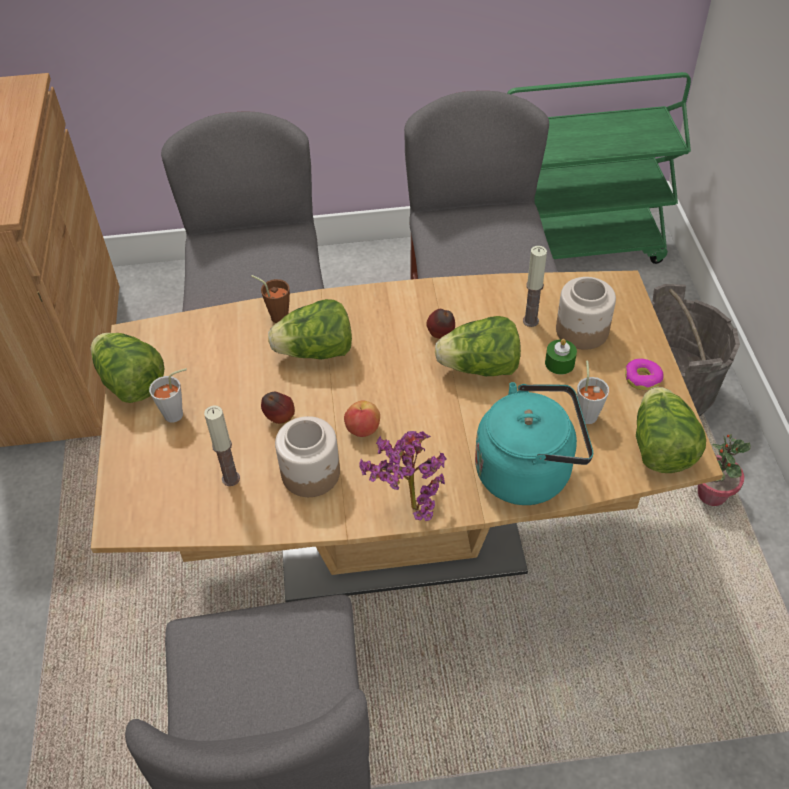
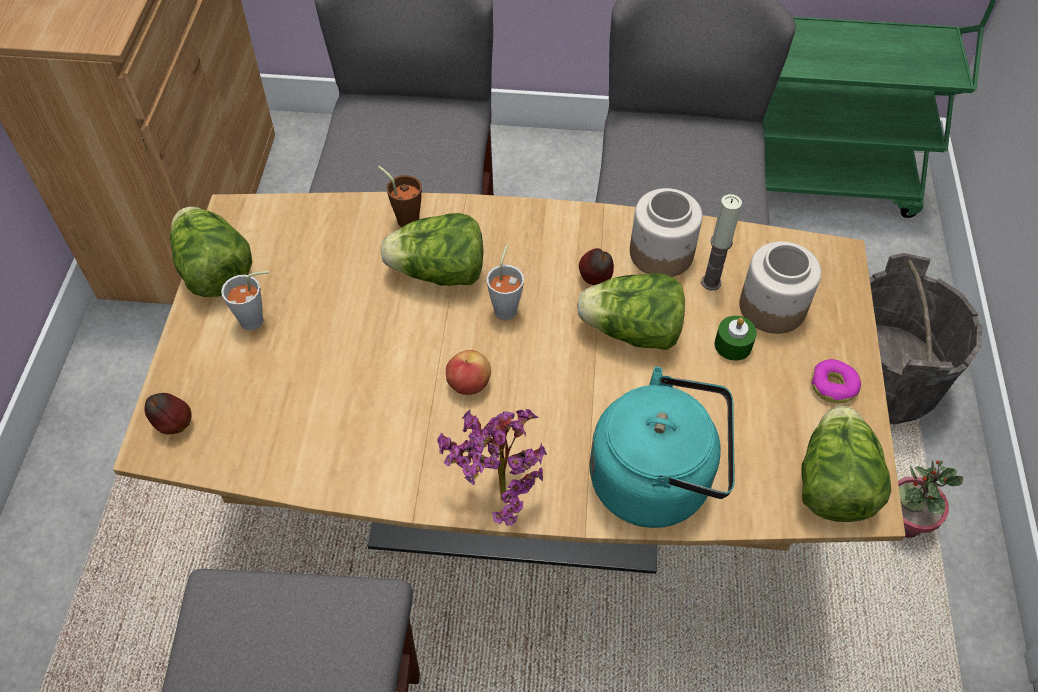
camera: 10 degrees right, 5 degrees up
(230, 478) = (296, 415): candle -> none
(280, 419) = (374, 351): apple -> apple (174, 425)
(311, 473) = (392, 428): jar -> jar (662, 253)
(587, 413) = (751, 417): grey cup -> grey cup (507, 306)

